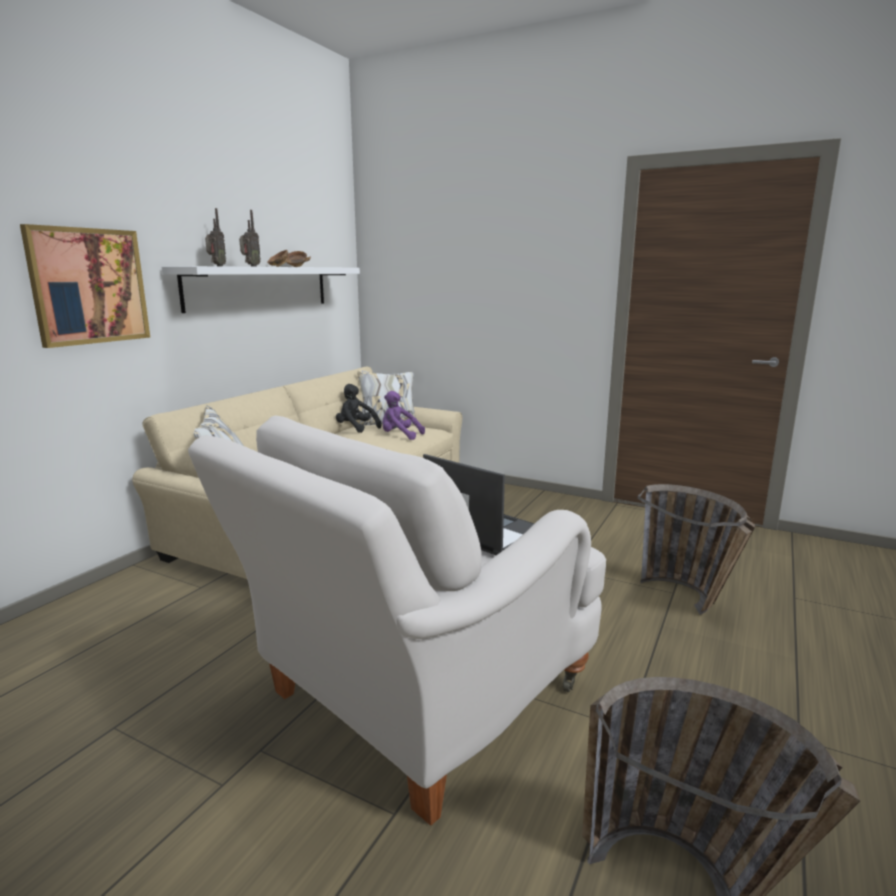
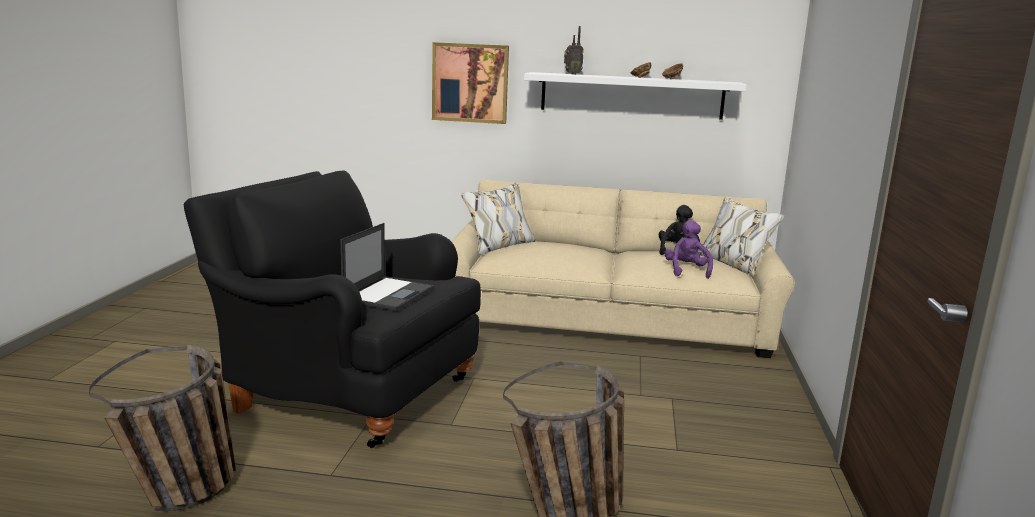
camera: 70 degrees right, 0 degrees up
(250, 266) = (595, 76): radio -> none
(414, 699) = (345, 392): white armchair -> black armchair

